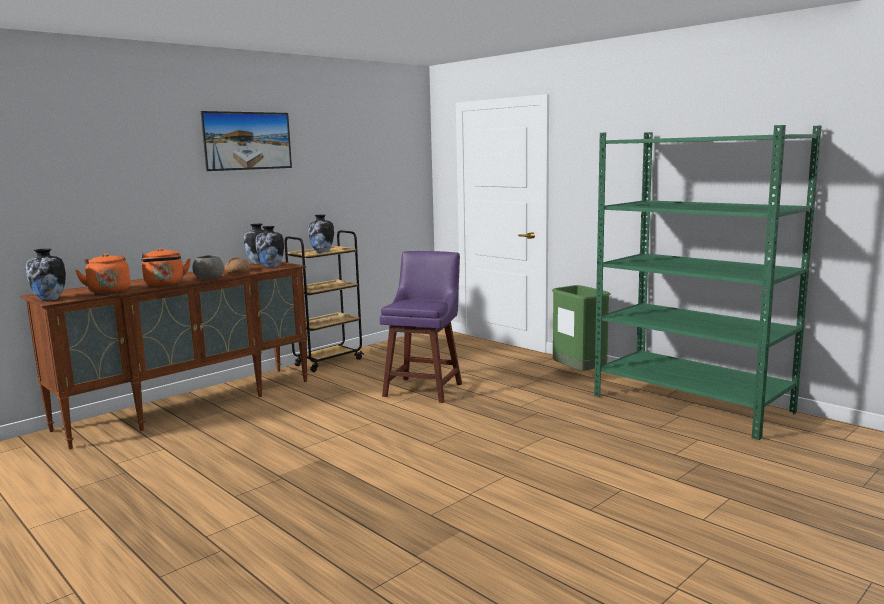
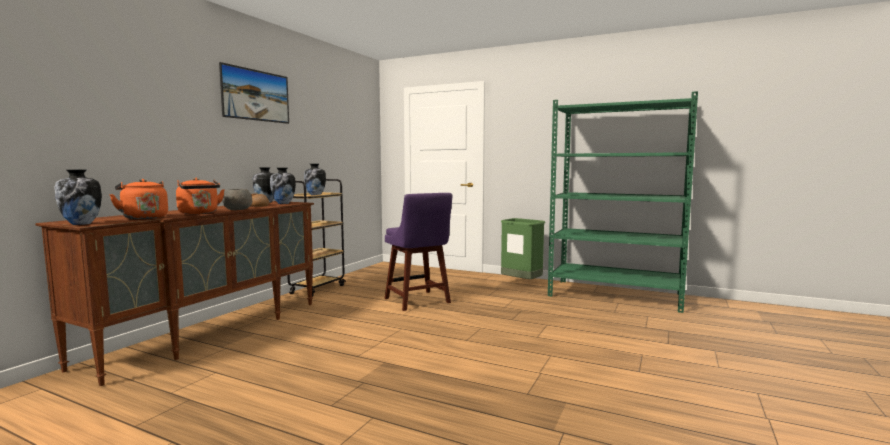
camera: 20 degrees left, 5 degrees down
(425, 388) = (418, 301): purple chair -> purple chair turned 150 degrees clockwise

